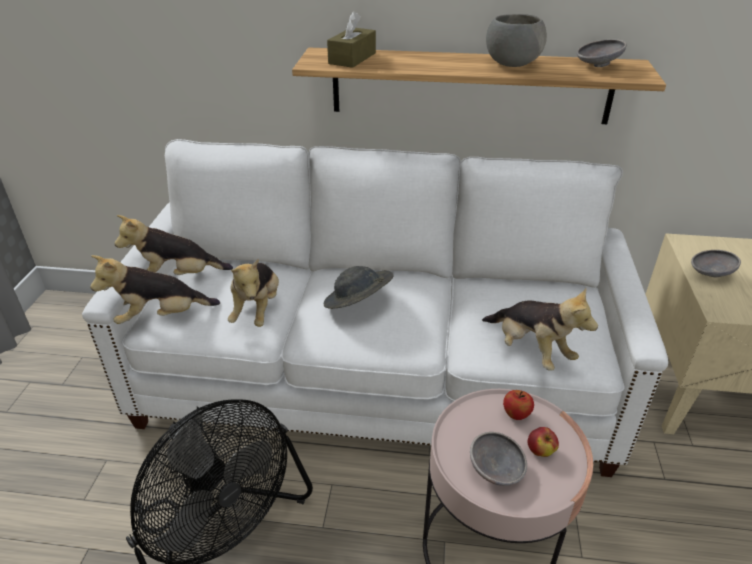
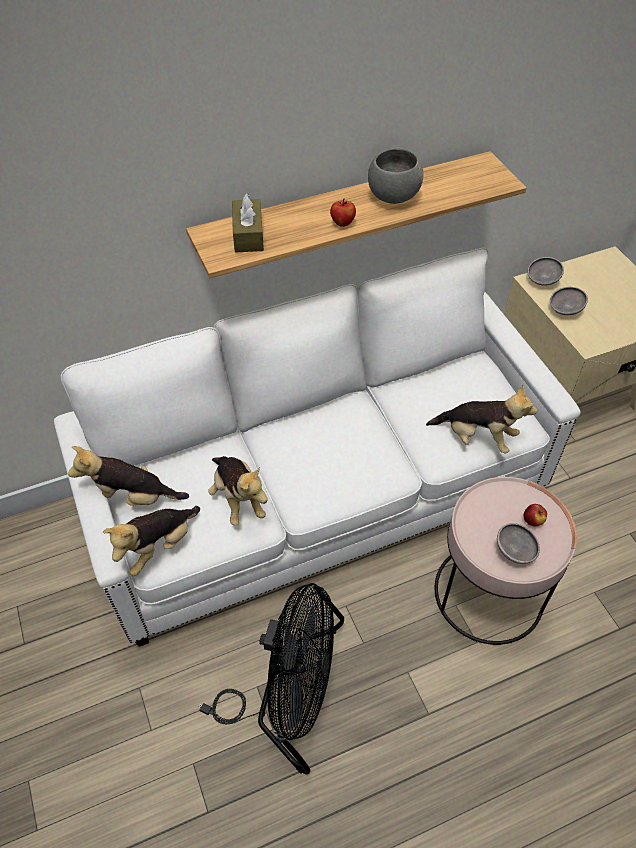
camera: 30 degrees left, 15 degrees up
(178, 277) = (133, 497): plush toy -> plush toy turned 45 degrees clockwise
(358, 304) = (321, 454): grey hat -> none
(516, 414) = (500, 499): apple -> apple (342, 223)
(596, 66) = (460, 176): grey bowl -> grey bowl (542, 280)

